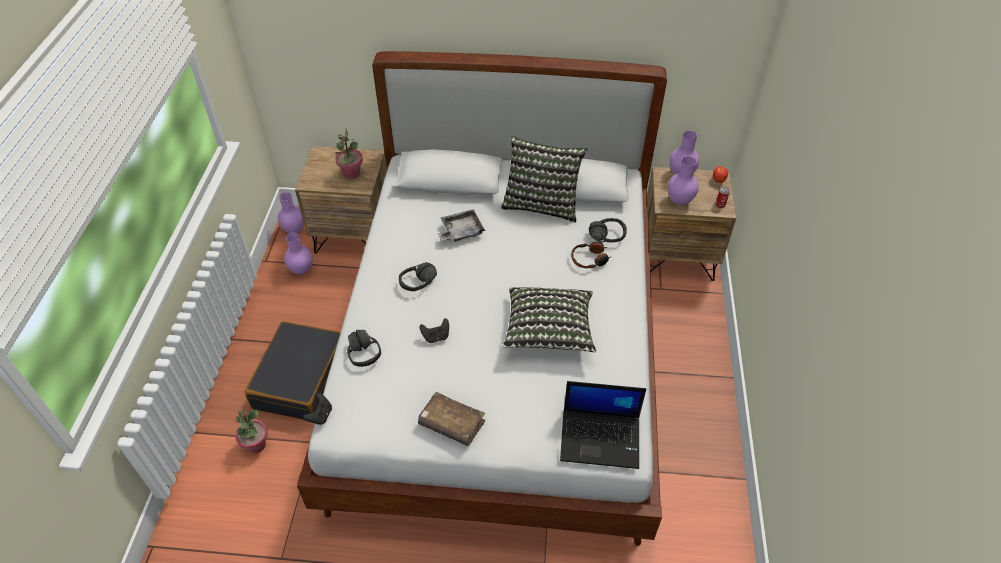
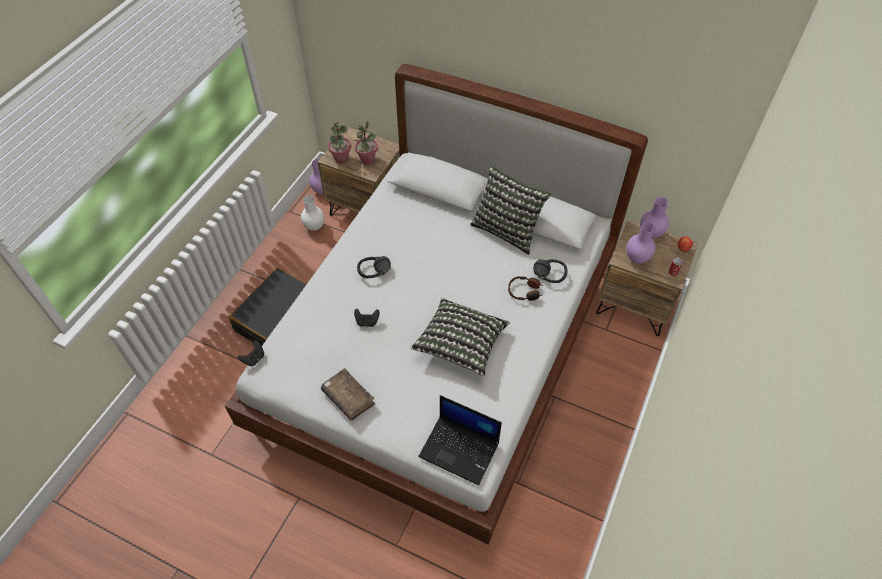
camera: 20 degrees right, 5 degrees up
(256, 445) = (227, 360): potted plant -> potted plant (341, 158)
(302, 270) = (315, 227): purple vase -> white vase
(370, 351) = (312, 318): black headphones -> none
(461, 231) = (428, 236): grey tray -> none

